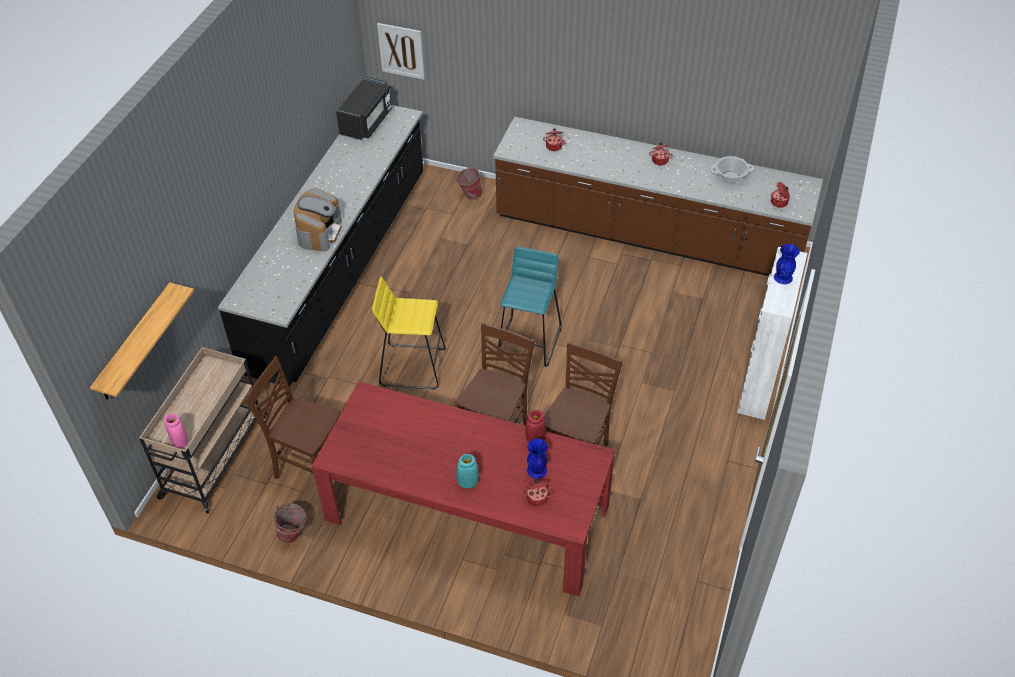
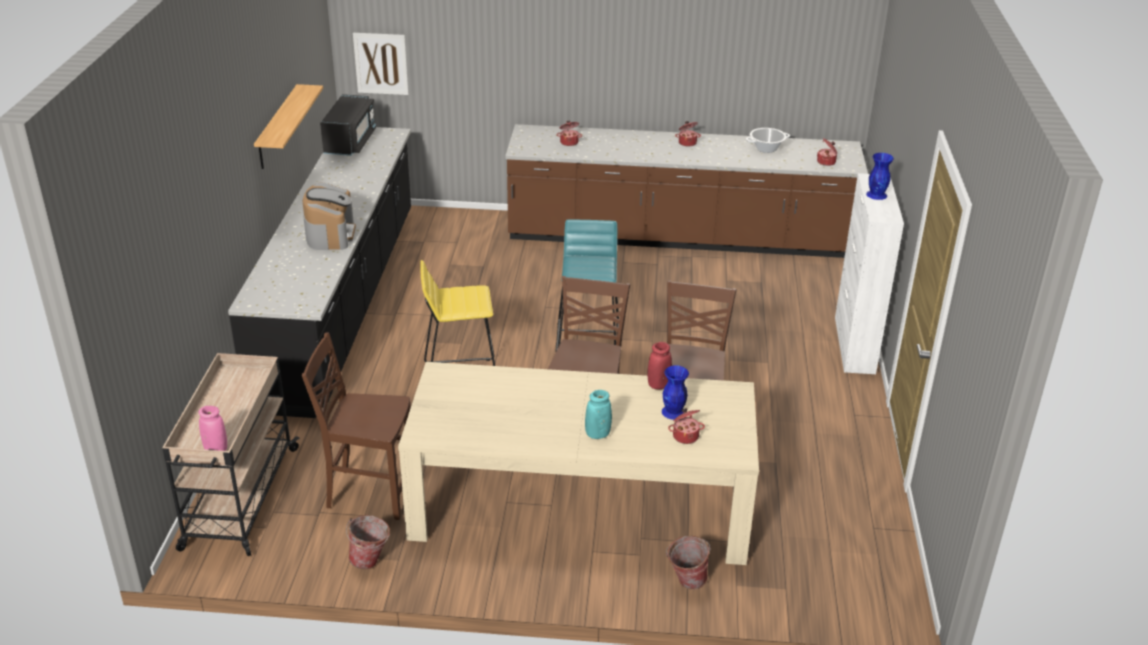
camera: 15 degrees left, 15 degrees down
(135, 343) = (153, 319): shelf -> shelf (278, 127)
(467, 513) = (580, 505): red dining table -> beige dining table
(469, 195) = (468, 225): bucket -> bucket (685, 582)

